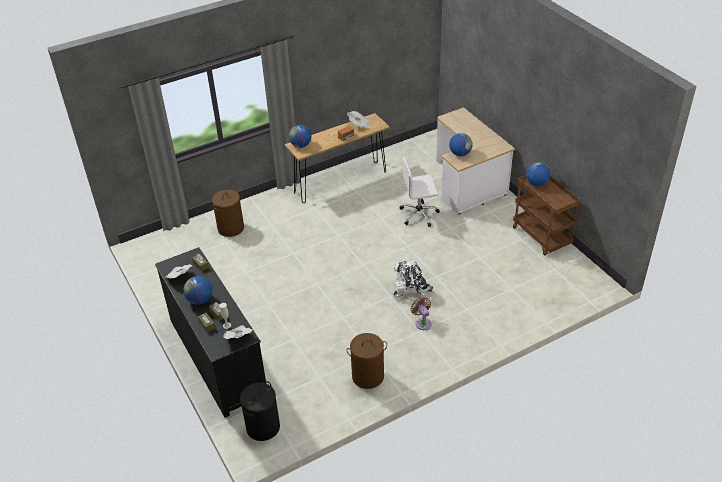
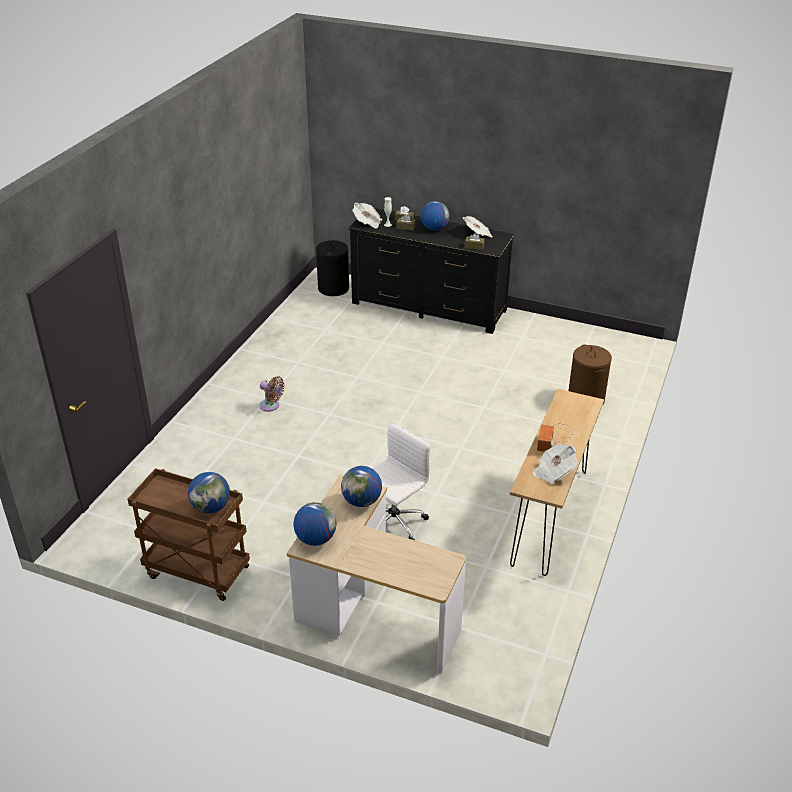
camera: 140 degrees right, 5 degrees down
(300, 145) = (581, 406): globe -> globe (315, 539)
(367, 376) = (283, 347): brown laundry basket -> none
(412, 290) = (311, 430): white backpack -> none

